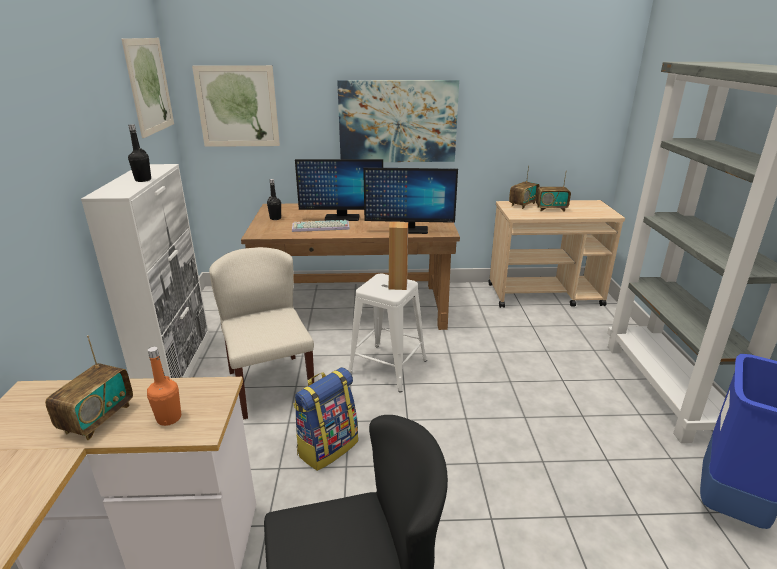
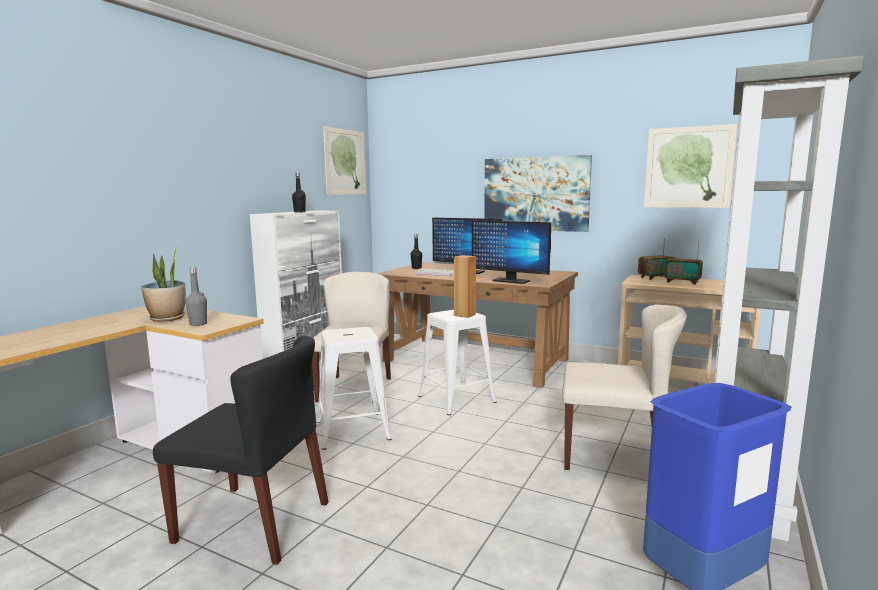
camera: 30 degrees right, 15 degrees down
(98, 419) = (167, 318): radio -> potted plant
(169, 418) = (198, 324): orange bottle -> grey bottle
(237, 107) = (411, 182): picture -> picture (688, 167)
(327, 447) = (352, 430): backpack -> white stool
(571, 395) = (614, 455): none -> beige chair

